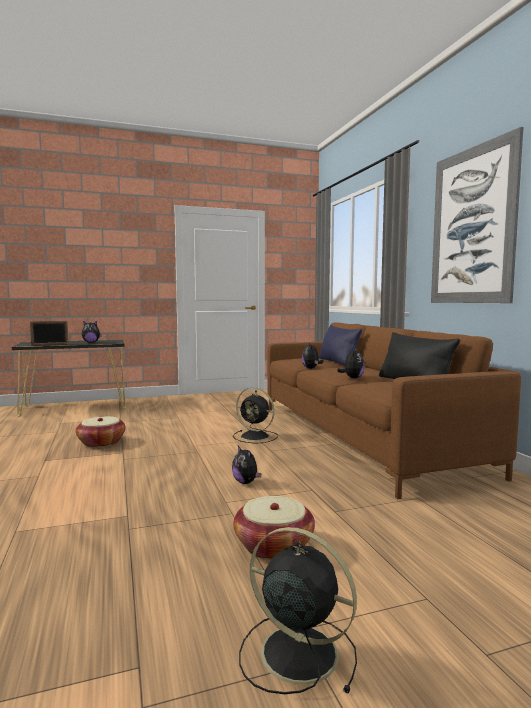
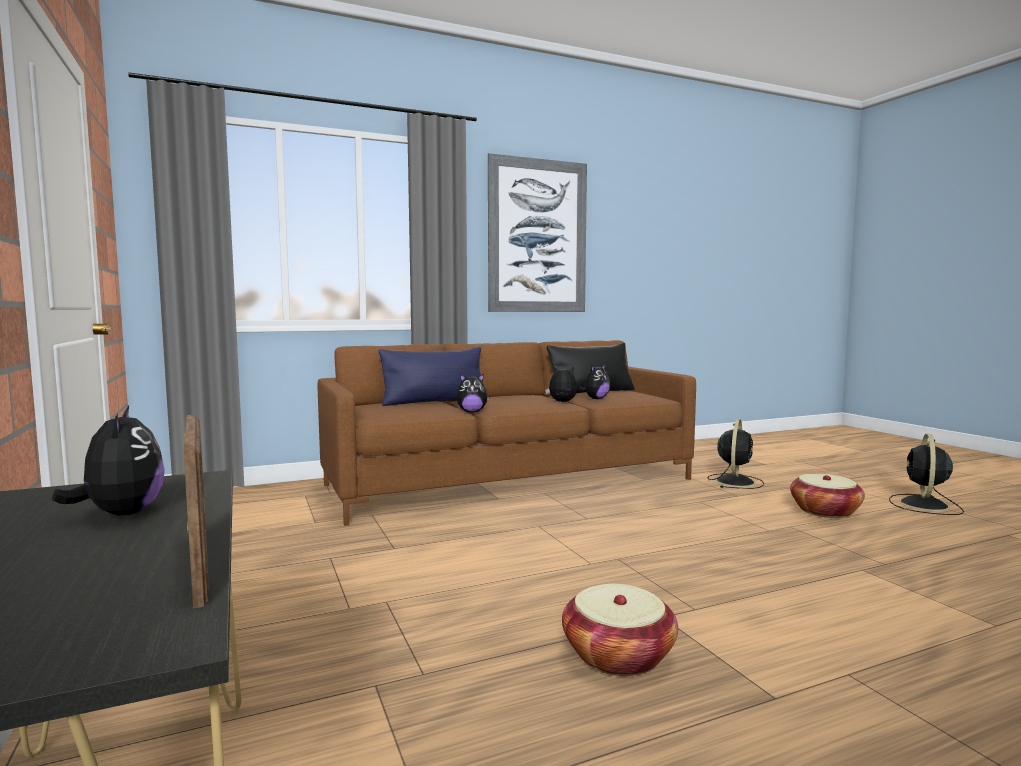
camera: 95 degrees left, 0 degrees up
(246, 482) = (708, 525): plush toy -> plush toy (595, 399)
(256, 436) = (525, 528): black fan -> black fan (735, 481)

